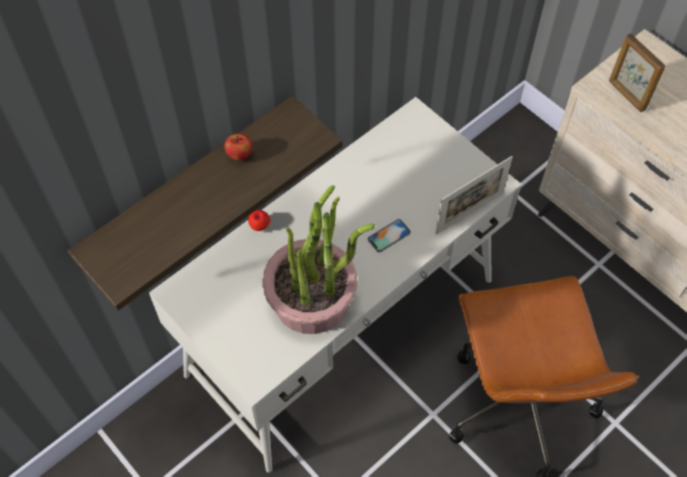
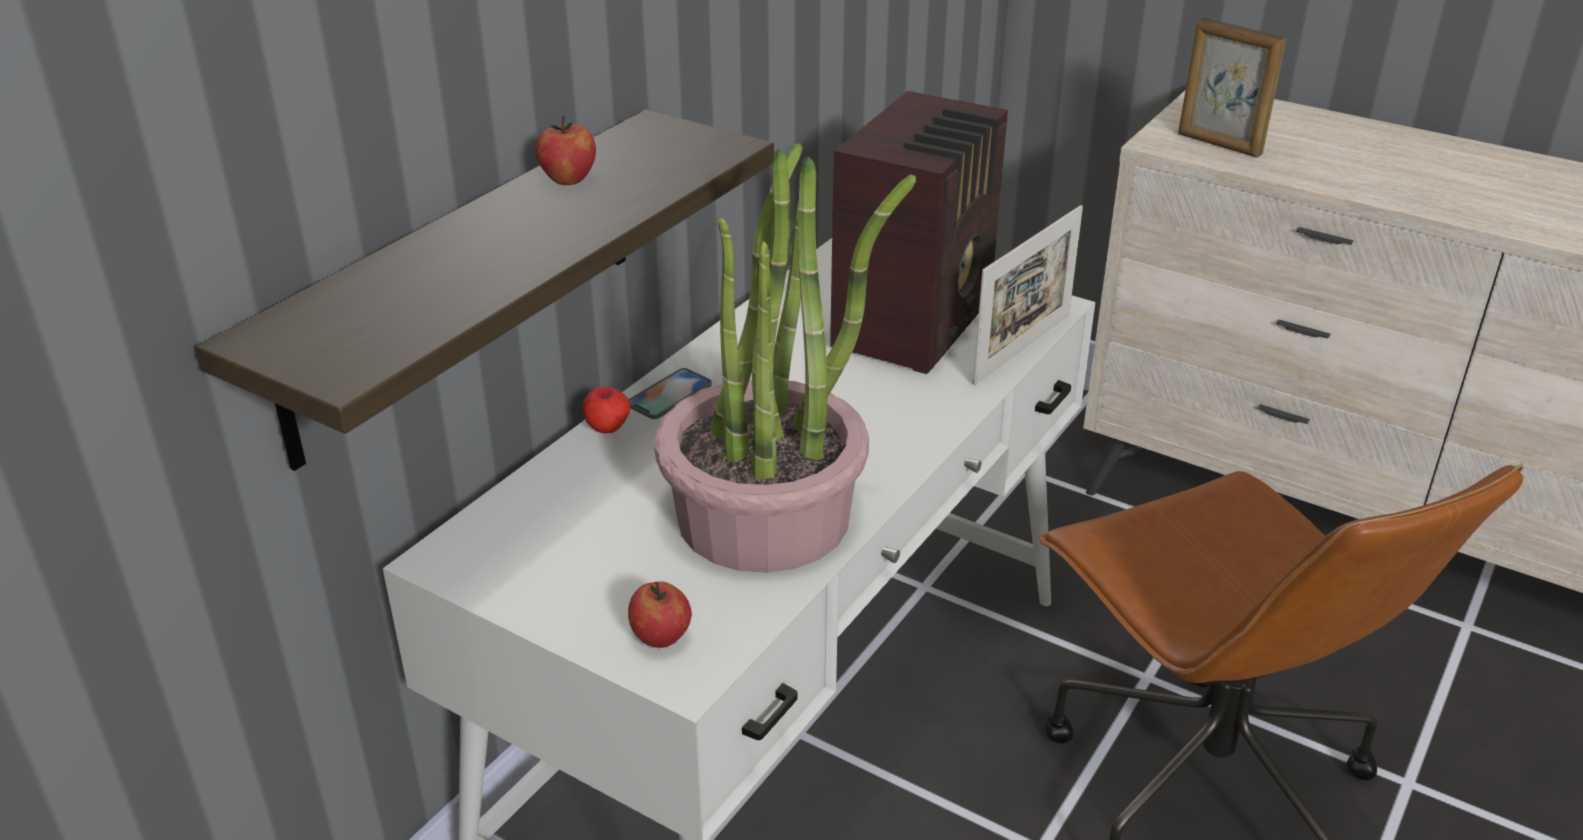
camera: 15 degrees left, 25 degrees down
(250, 359) = (661, 638): none -> apple
(389, 236) = (883, 401): phone -> phone (669, 394)
(426, 182) = (918, 323): none -> radio

